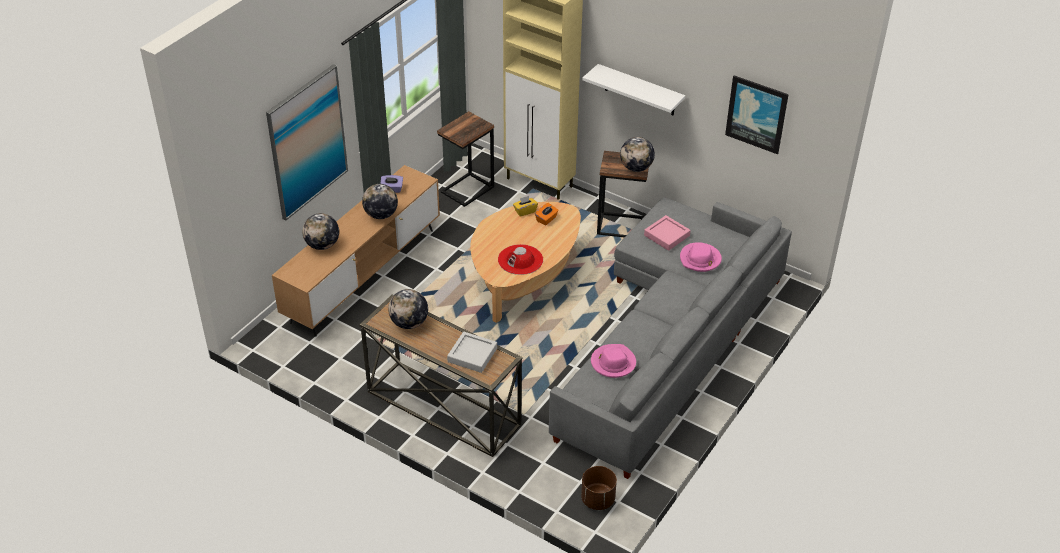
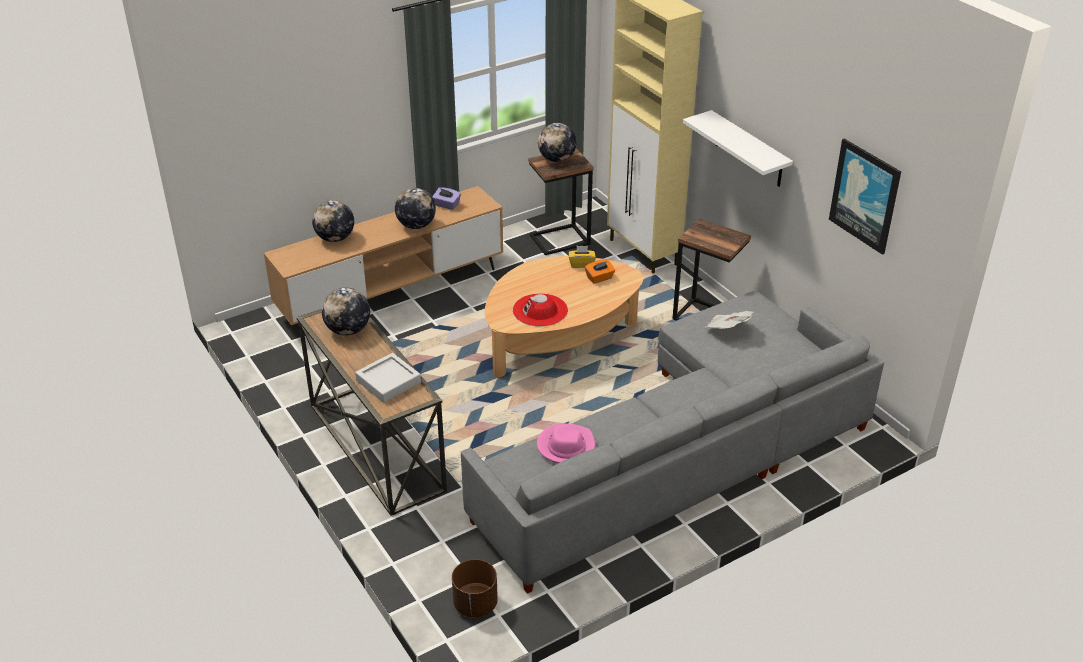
camera: 25 degrees right, 5 degrees down
(307, 142) = (341, 117): picture -> none
(636, 168) = (724, 244): globe -> globe (557, 159)
(666, 235) = (727, 329): pink tray -> newspaper
(700, 259) = (751, 365): pink hat -> none

